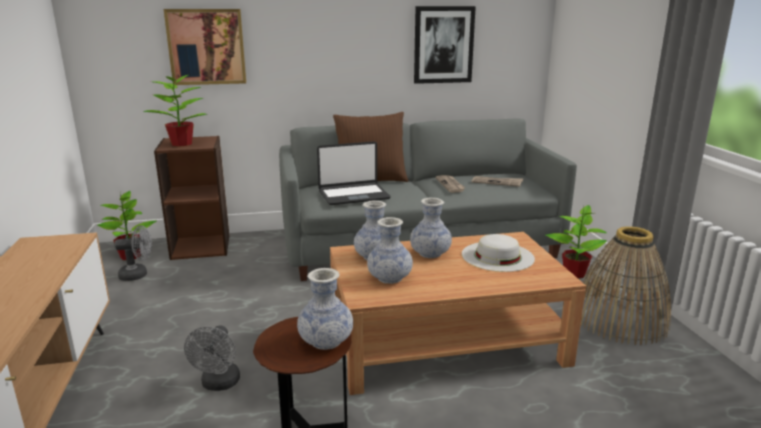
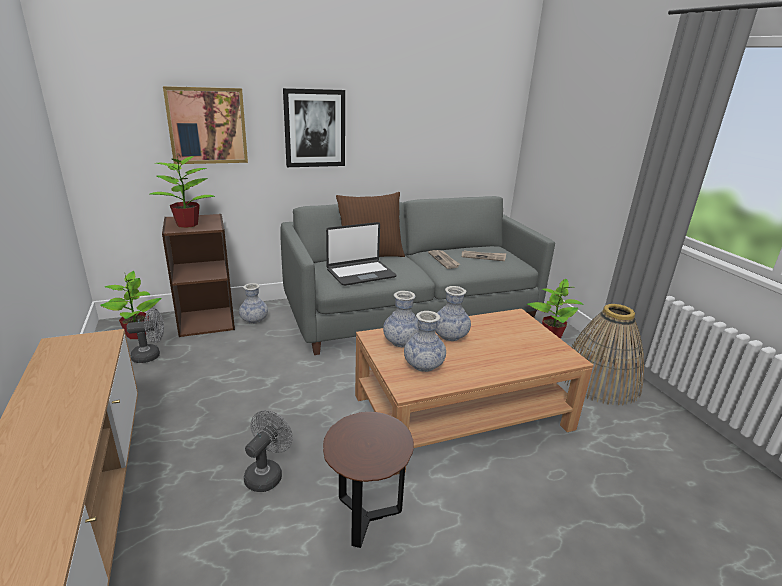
camera: 10 degrees left, 5 degrees up
(219, 384) = (267, 474): grey fan -> grey fan turned 150 degrees counterclockwise
(326, 341) = (390, 441): vase -> vase (254, 320)
(443, 45) = (432, 127): picture -> picture (314, 128)
(497, 256) = (509, 336): white hat -> none

